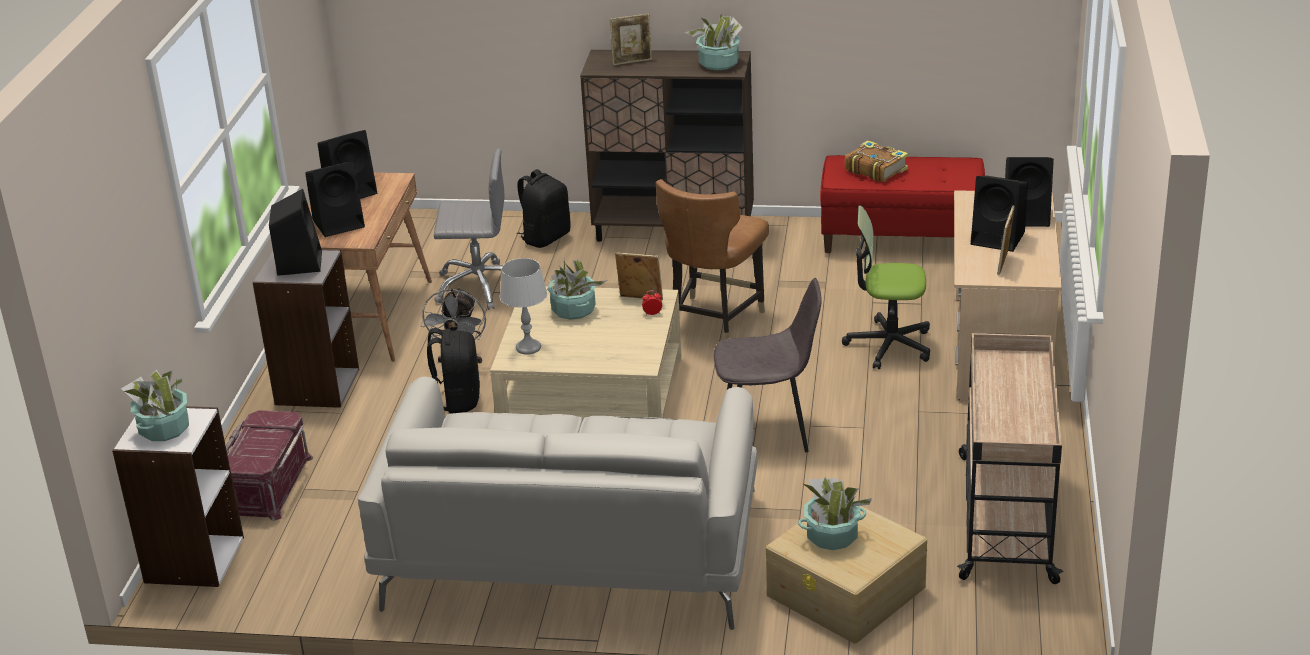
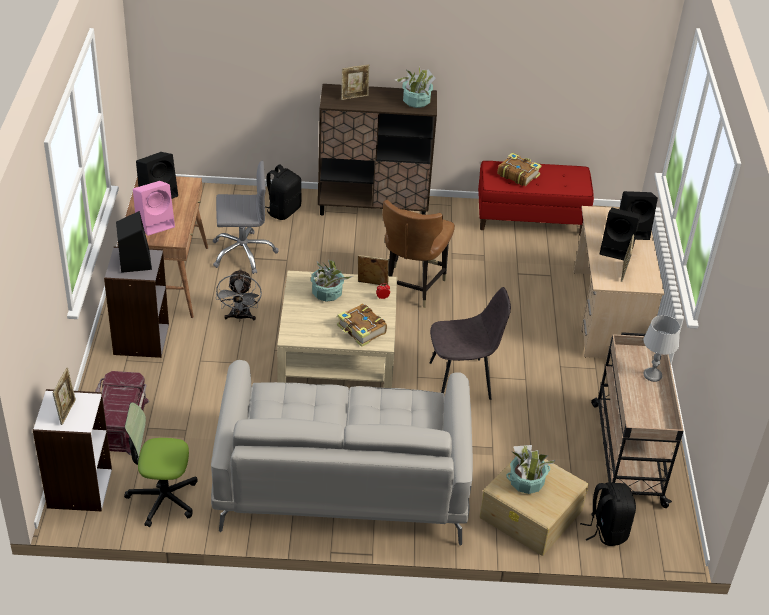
camera: 10 degrees left, 10 degrees up
(164, 429) = (66, 411): potted plant -> picture frame
(340, 223) = (156, 223): black speaker -> pink speaker
(457, 400) = (243, 352): black backpack -> black backpack (606, 530)
(528, 347) = (301, 326): grey table lamp -> grey table lamp (652, 375)
(614, 351) = (361, 330): none -> book
(889, 345) = (533, 310): office chair -> office chair (163, 498)

